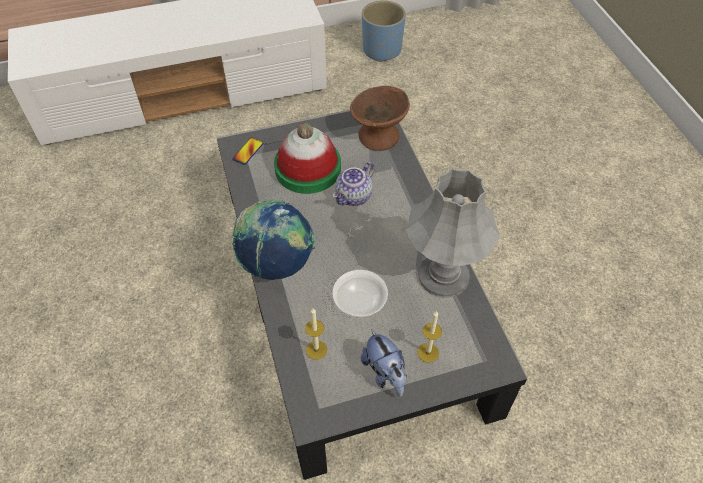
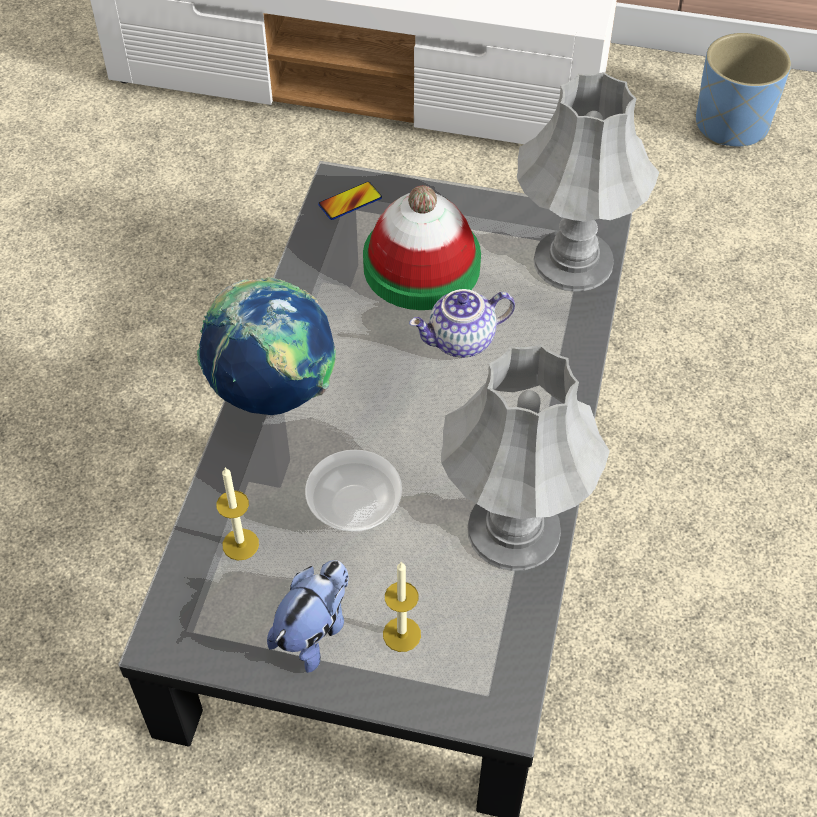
camera: 30 degrees right, 0 degrees up
(379, 136) = (572, 261): brown bowl -> grey table lamp
(385, 373) = (314, 631): plush toy -> plush toy turned 150 degrees counterclockwise

